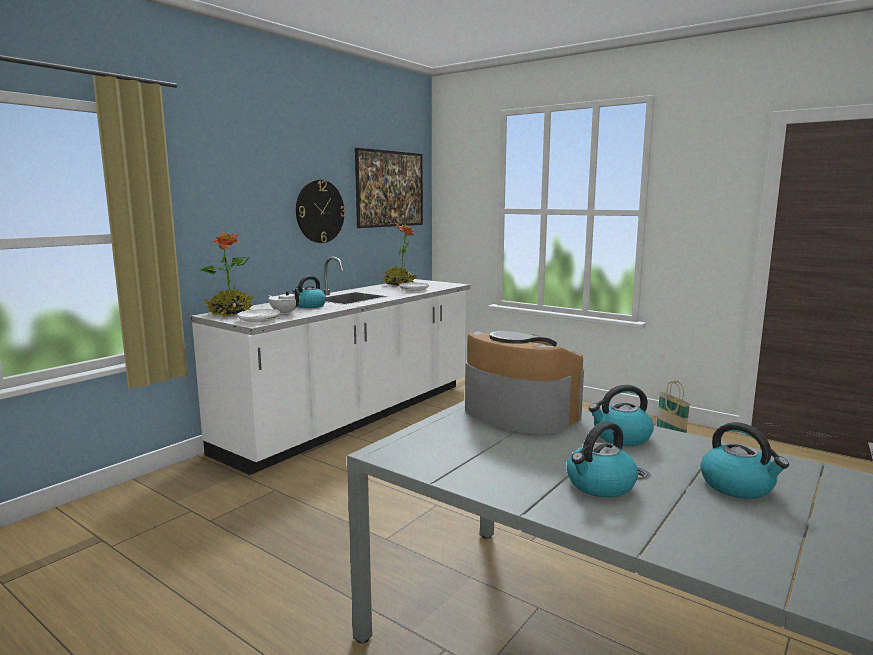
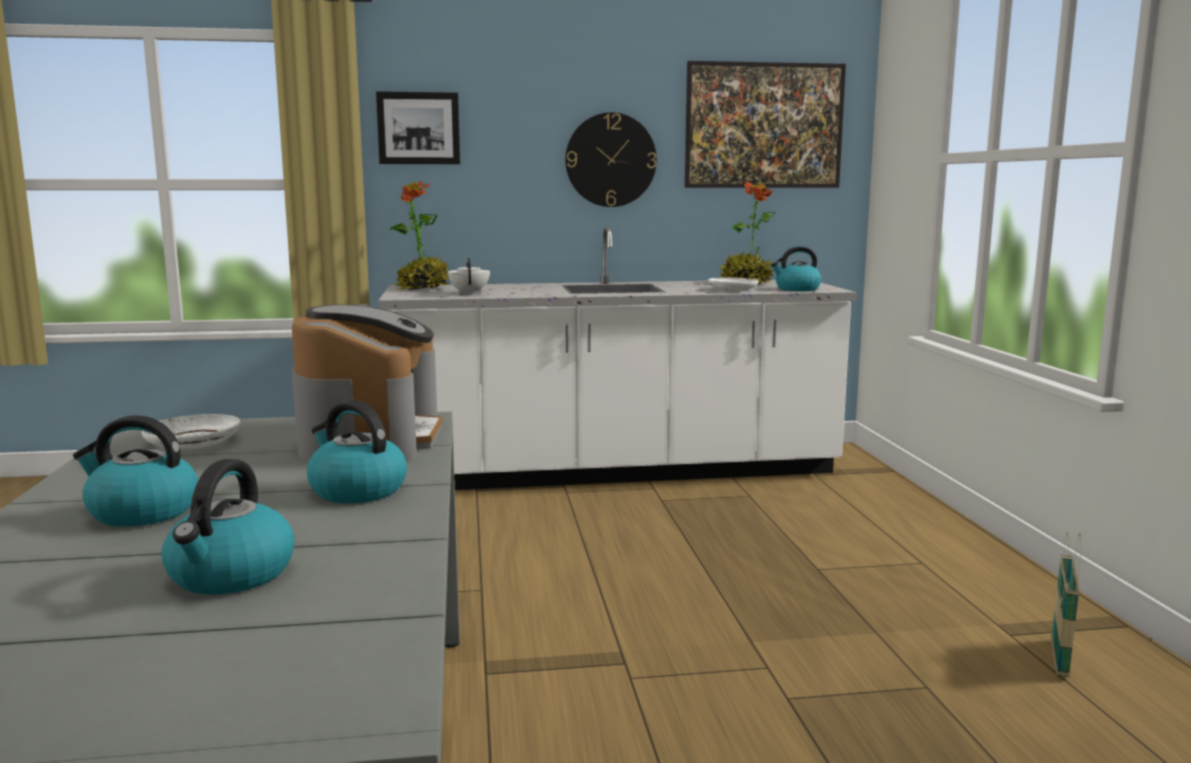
camera: 45 degrees right, 0 degrees up
(203, 189) = (418, 128): none -> picture
(259, 320) = (416, 295): white plate -> white plate (193, 443)
(309, 306) = (526, 290): kettle -> kettle (796, 289)

